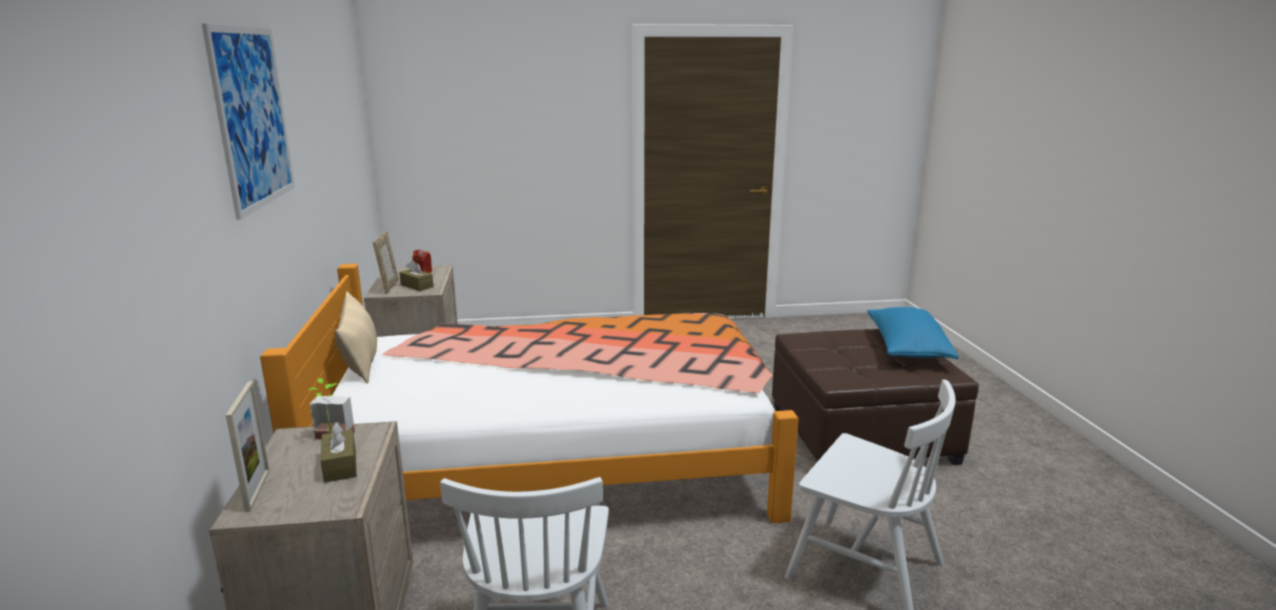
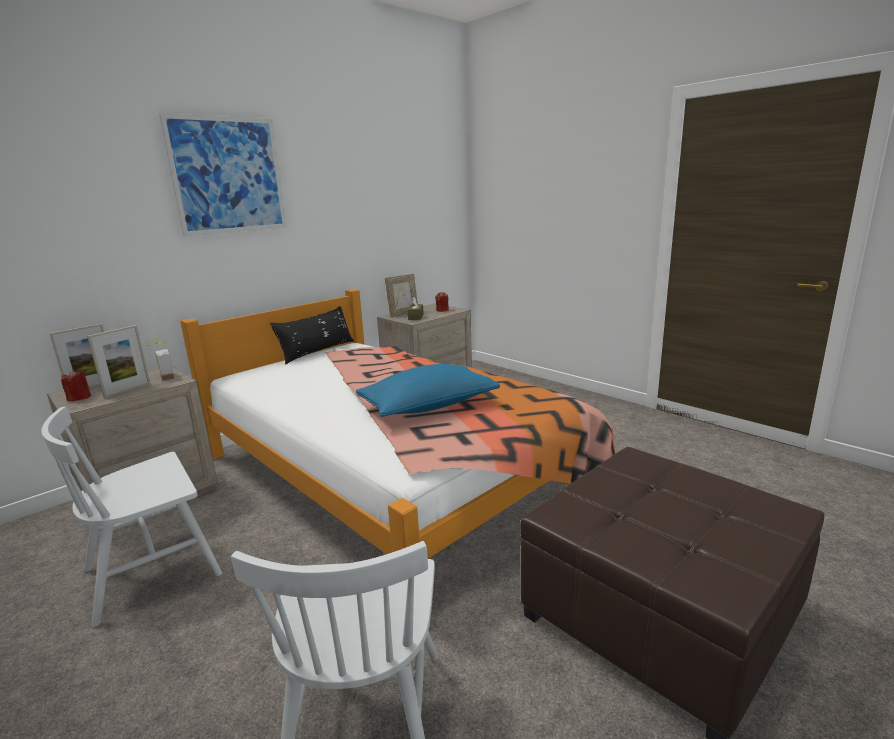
camera: 55 degrees right, 0 degrees up
(300, 502) = (79, 398): none -> red candle
(340, 465) = (127, 390): brown tissue box -> picture frame
(360, 359) = (317, 351): beige pillow -> black pillow
(907, 349) = (749, 534): blue pillow -> blue pillow (428, 406)

